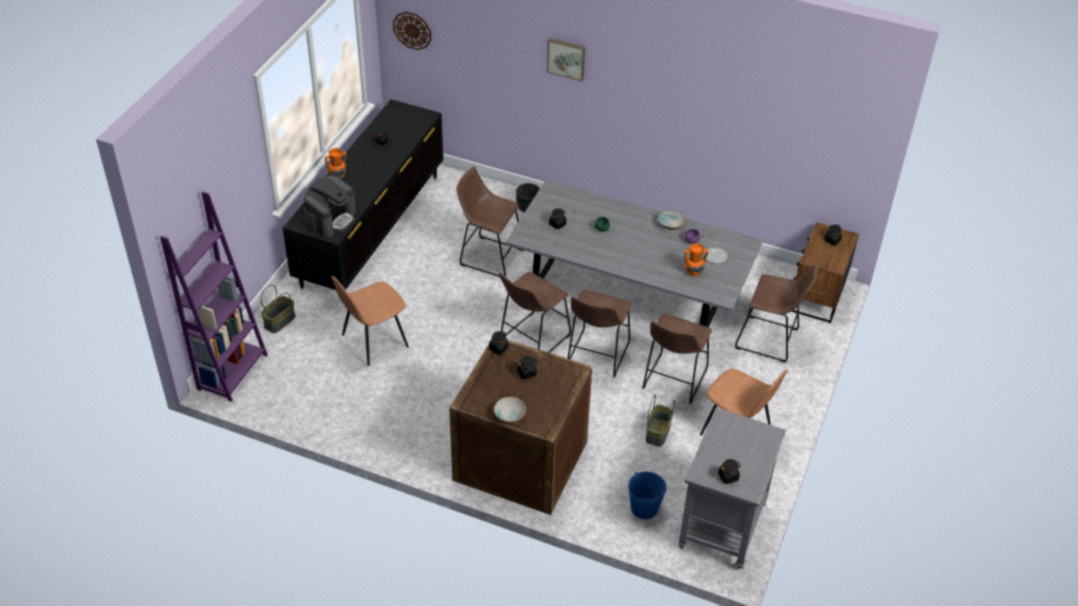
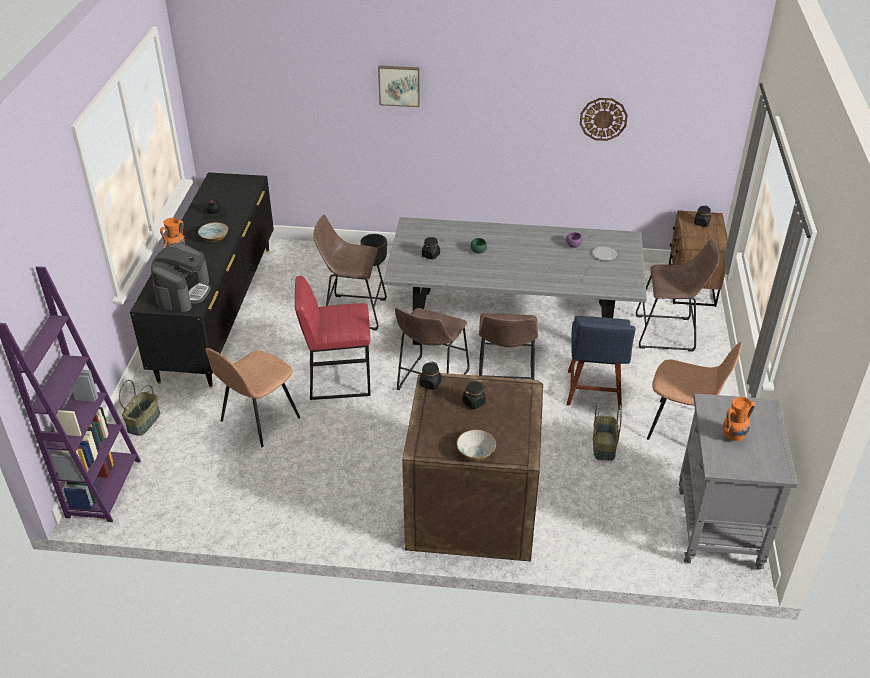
camera: 15 degrees left, 5 degrees down
(412, 30) = (223, 89): wall clock -> wall clock (603, 119)
(452, 319) = (338, 379): none -> red chair
(644, 508) = (627, 528): blue bucket -> none
(671, 225) = (545, 235): bowl -> bowl (214, 238)
(673, 381) = (594, 392): brown stool -> blue chair
(693, 273) = (590, 273): orange vase -> orange vase (733, 436)
(728, 476) = (749, 462): black jar -> none

